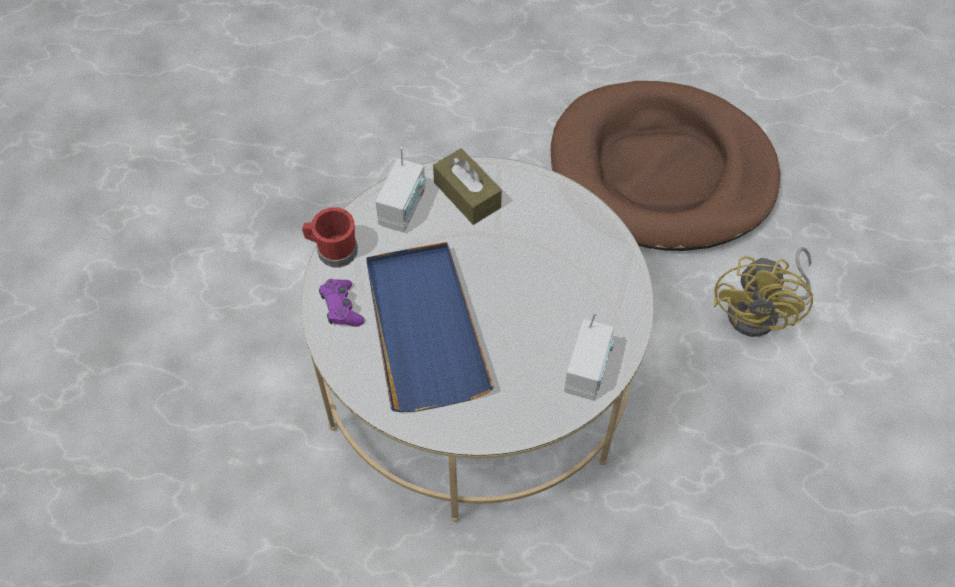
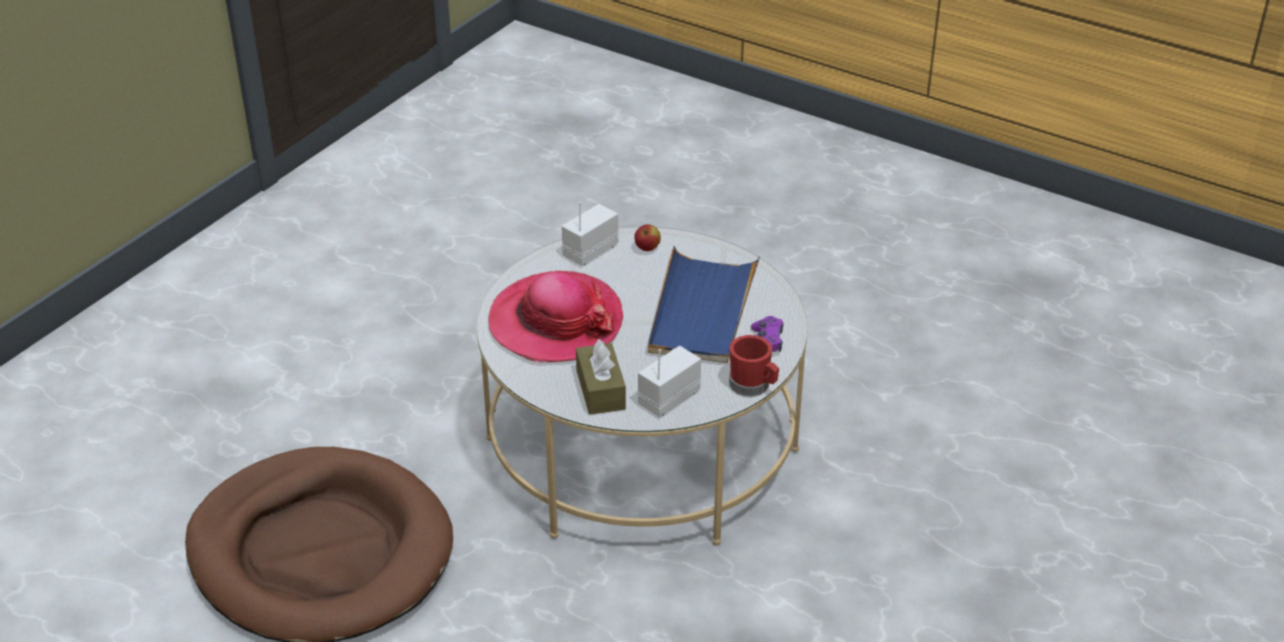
camera: 155 degrees left, 20 degrees down
(529, 400) = (647, 248): none -> apple
(556, 257) = (555, 322): none -> hat
(761, 312) = (349, 407): yellow fan -> none

